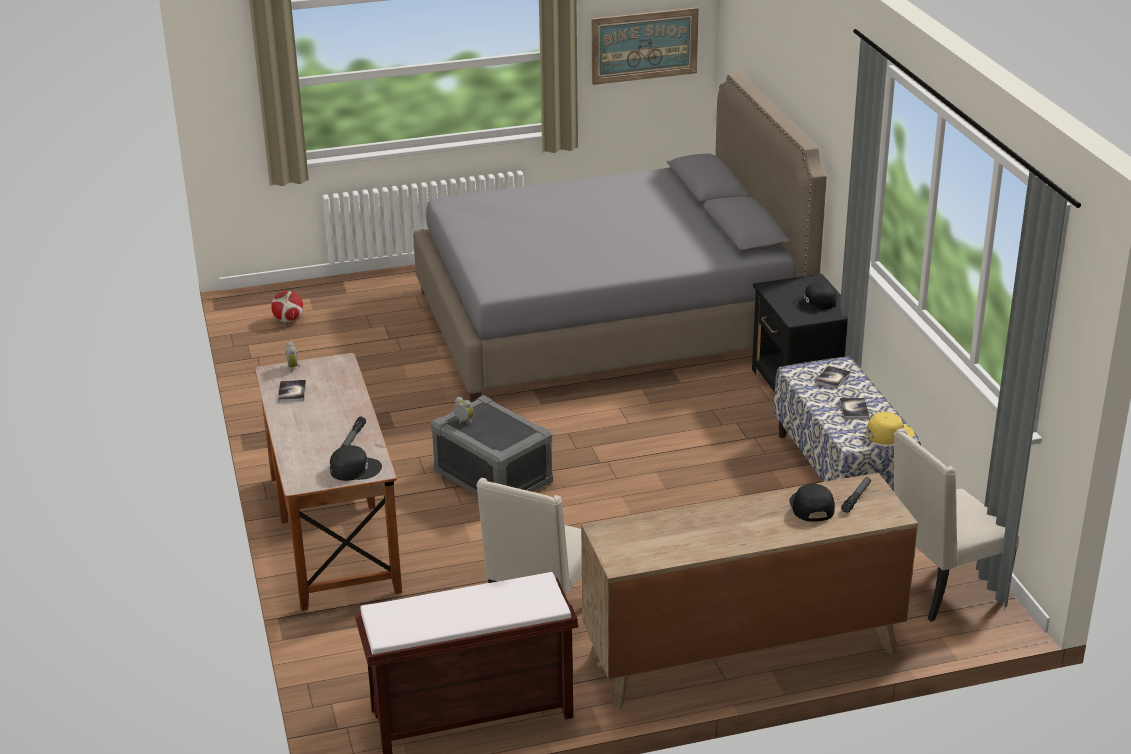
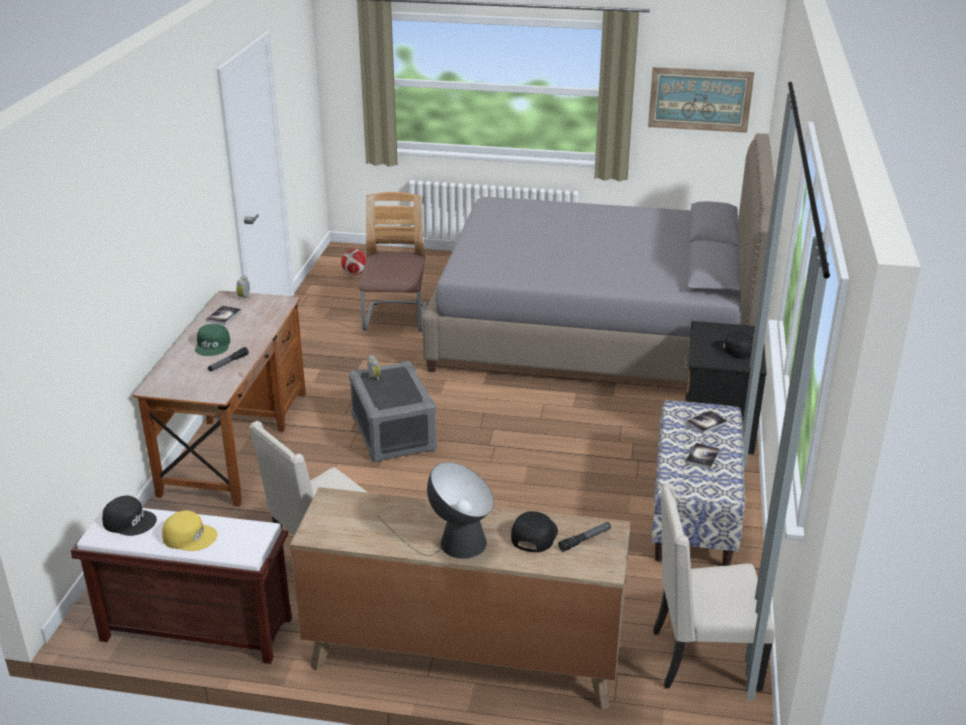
camera: 25 degrees right, 0 degrees up
(316, 424) = (213, 345): none -> green cap
(355, 469) = (203, 388): black cap -> black cap (130, 521)
(385, 360) = (395, 319): none -> chair
(751, 533) = (454, 542): none -> table lamp
(889, 433) = (716, 489): yellow cap -> yellow cap (190, 536)

